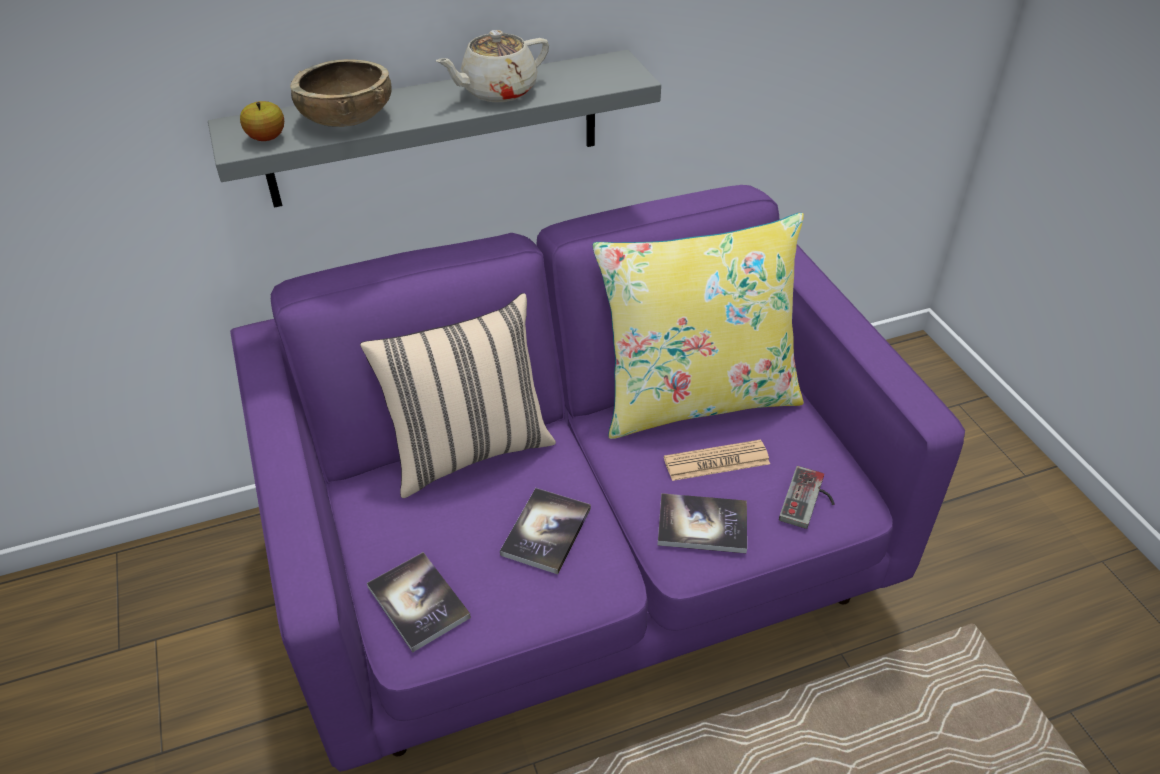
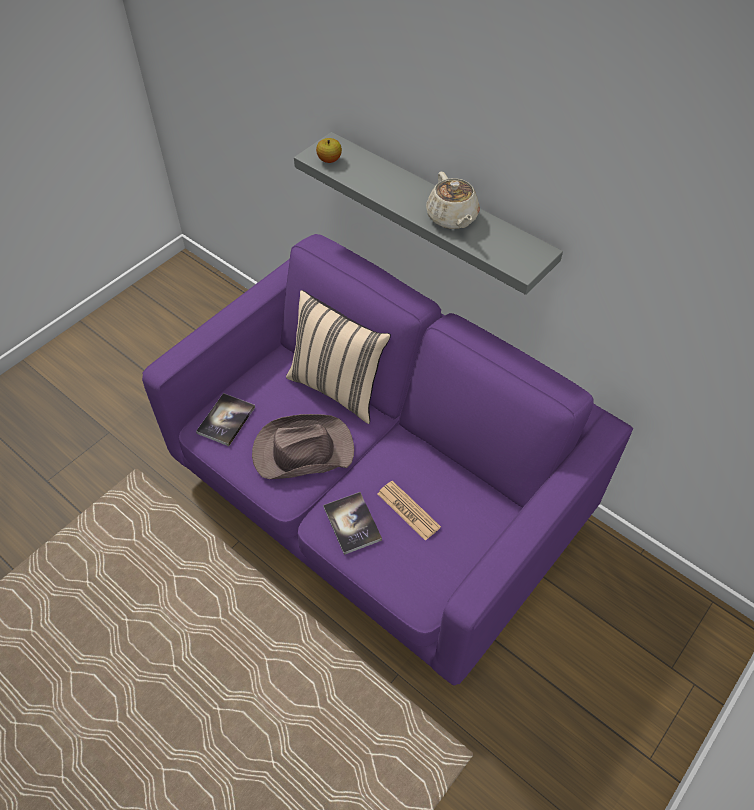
camera: 60 degrees right, 10 degrees up
(347, 118) = (371, 177): brown bowl -> none
(497, 91) = (452, 218): beige teapot -> beige teapot turned 135 degrees counterclockwise
(546, 531) = (302, 451): book -> brown hat
(696, 398) = (457, 477): yellow pillow -> none
(810, 501) = (407, 574): game controller -> none

